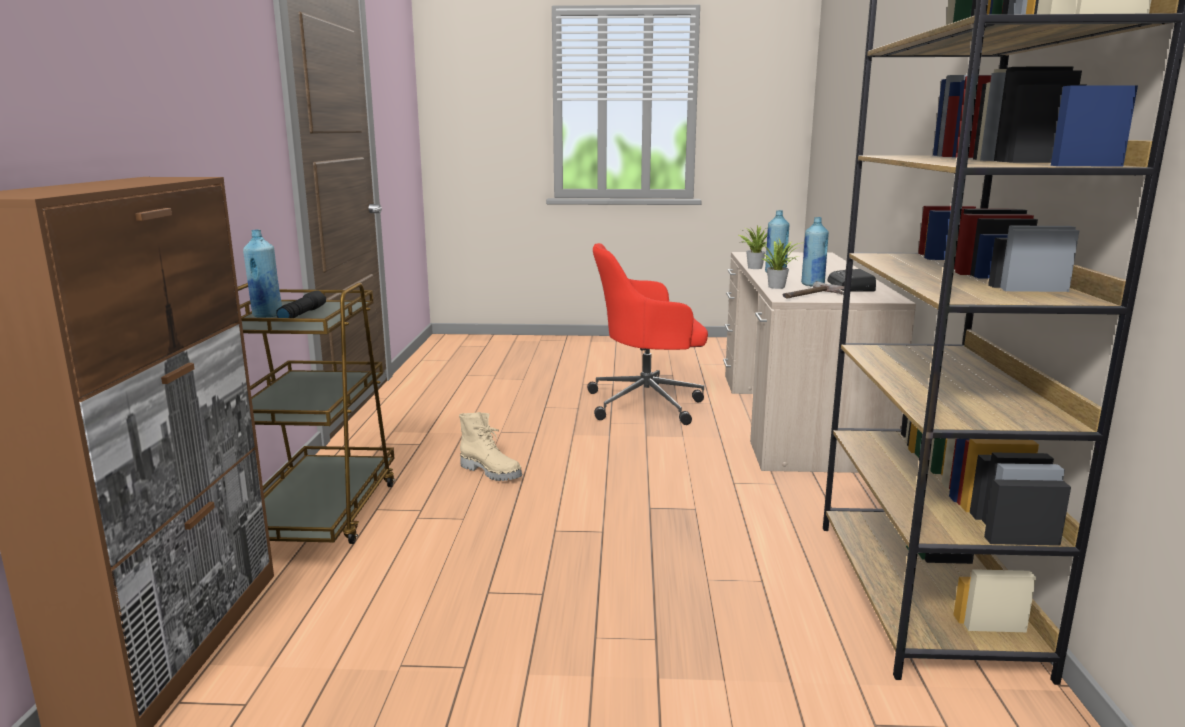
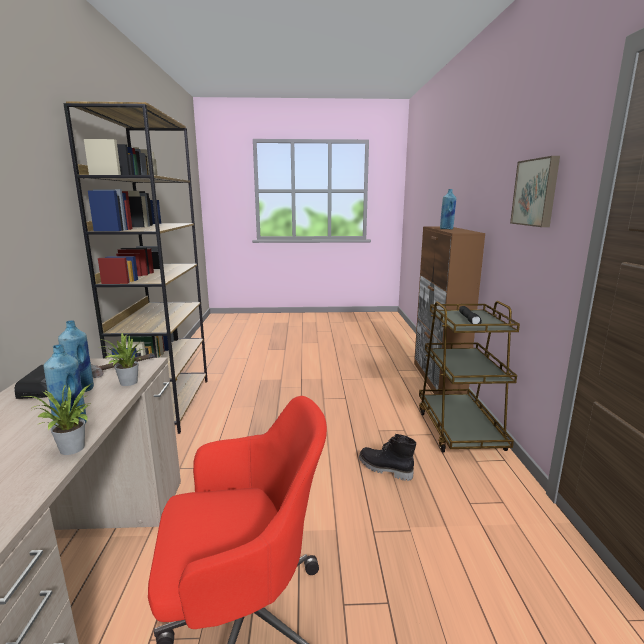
camera: 175 degrees right, 0 degrees up
(225, 88) = (536, 192): none -> picture
(267, 315) = (486, 318): blue bottle -> blue bottle (446, 229)
(492, 472) = (384, 469): beige boot -> black boot

